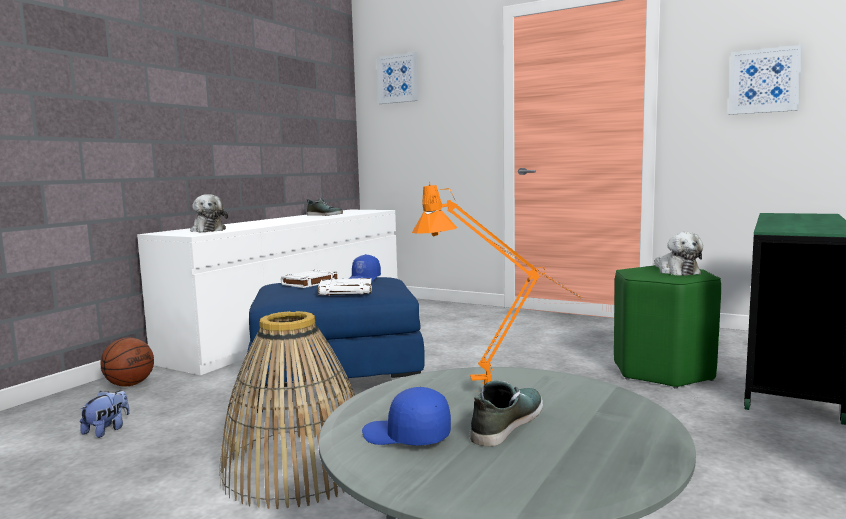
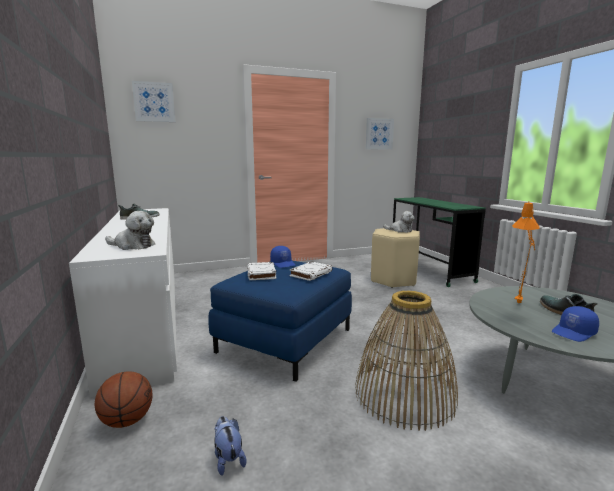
camera: 50 degrees left, 5 degrees up
(663, 371) = (393, 280): green stool -> beige stool

